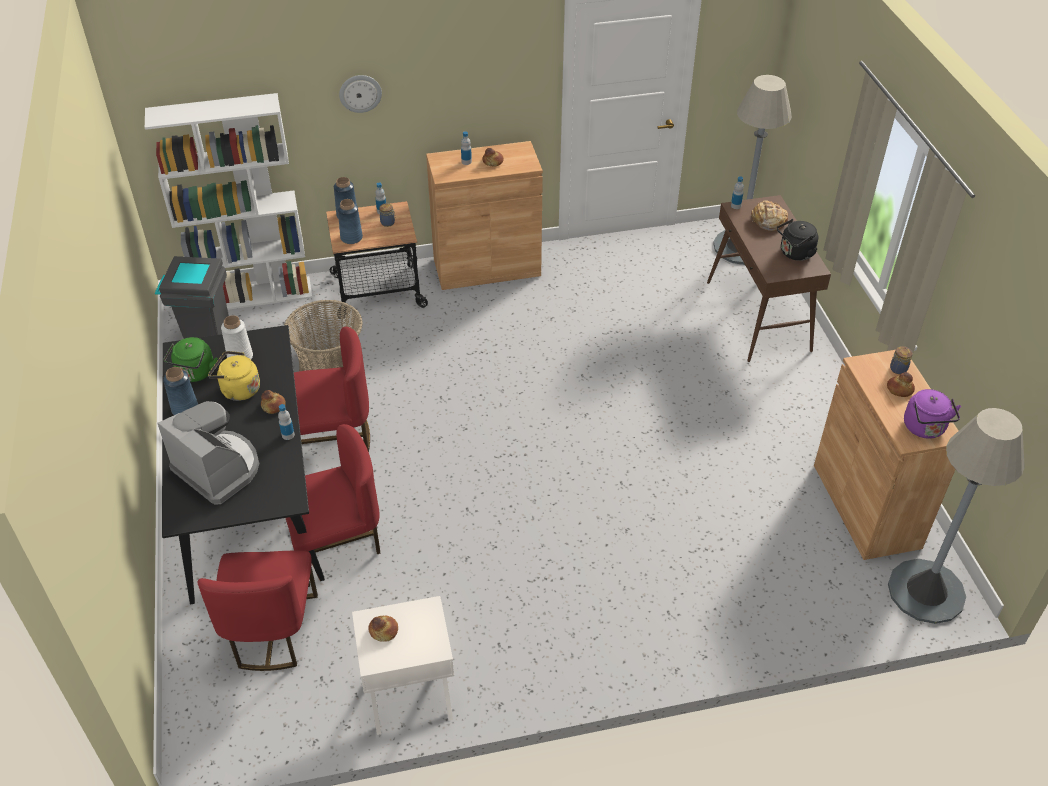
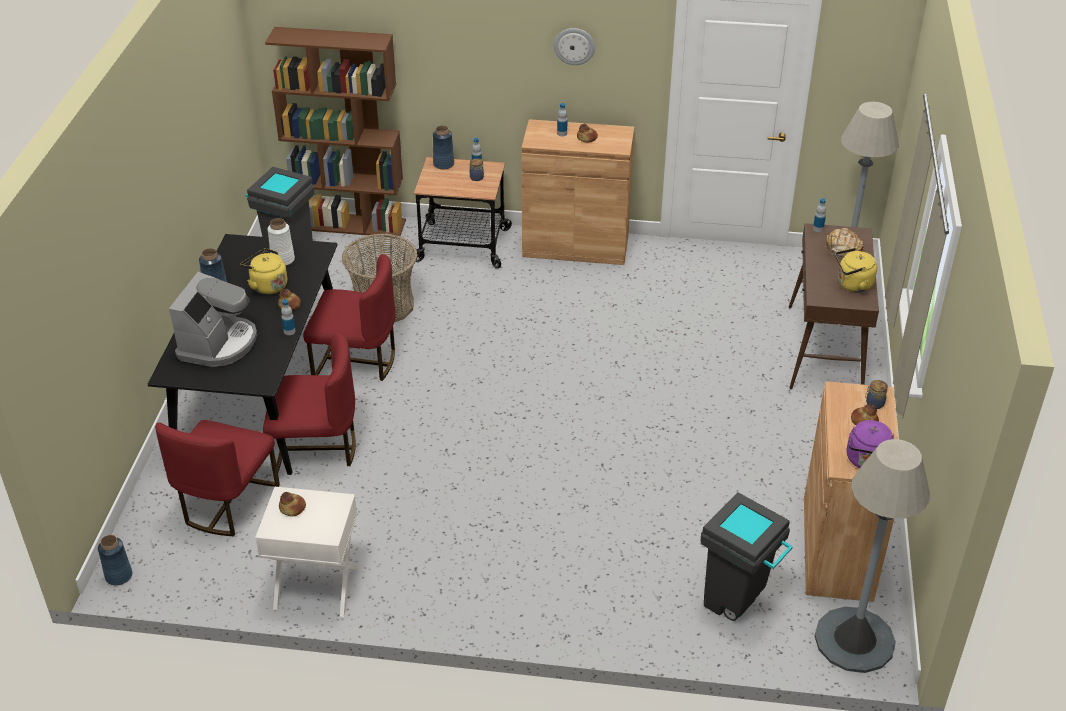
camera: 20 degrees right, 5 degrees down
(195, 374) = (238, 264): green kettle -> none
(218, 469) = (218, 344): coffee machine -> coffee machine turned 45 degrees clockwise
(254, 295) = (349, 224): white bookcase -> brown bookcase
(351, 237) = (437, 184): blue vase -> blue vase (119, 575)
(360, 93) = (470, 48): wall clock -> wall clock (574, 46)
(795, 253) = (852, 285): black kettle -> yellow kettle
(811, 588) = (737, 604): none -> grey trash can

